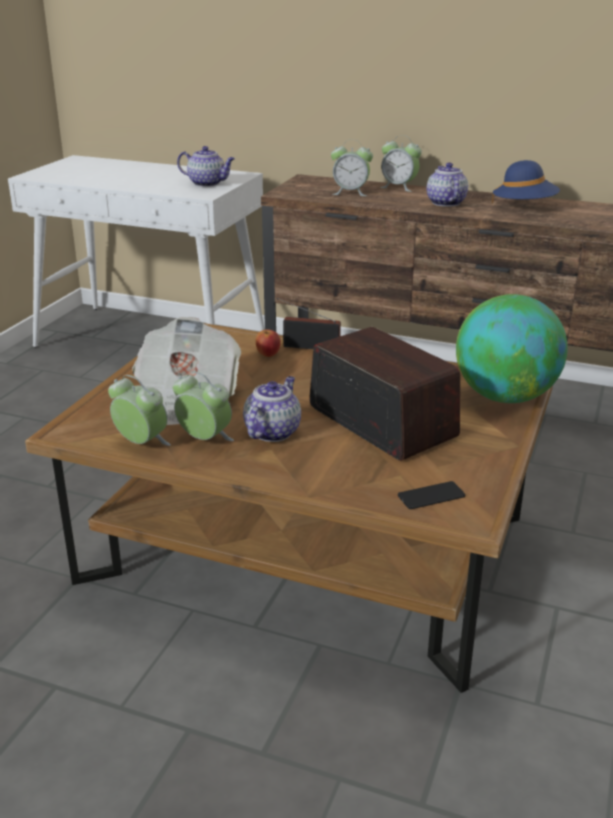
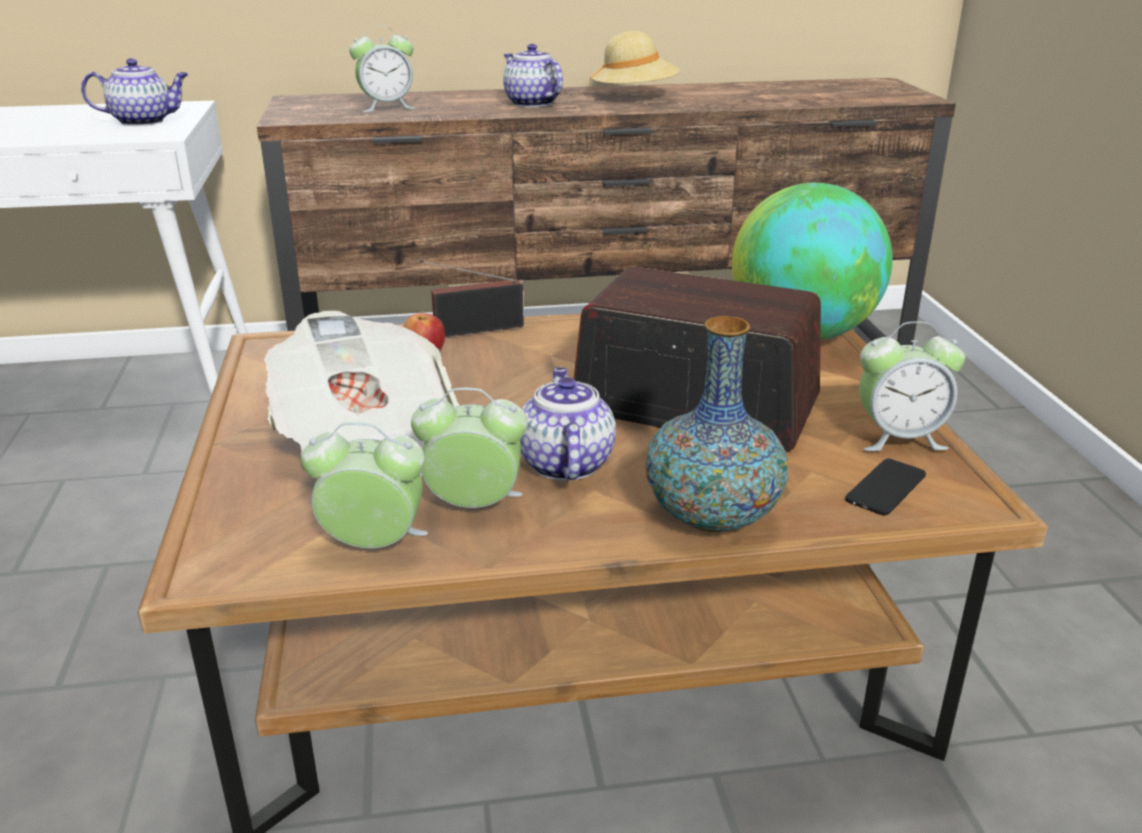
camera: 30 degrees left, 0 degrees up
(313, 479) = (711, 515): none -> vase
(399, 187) = (443, 94): alarm clock -> alarm clock (899, 438)
(524, 207) = (634, 97): blue hat -> beige hat

